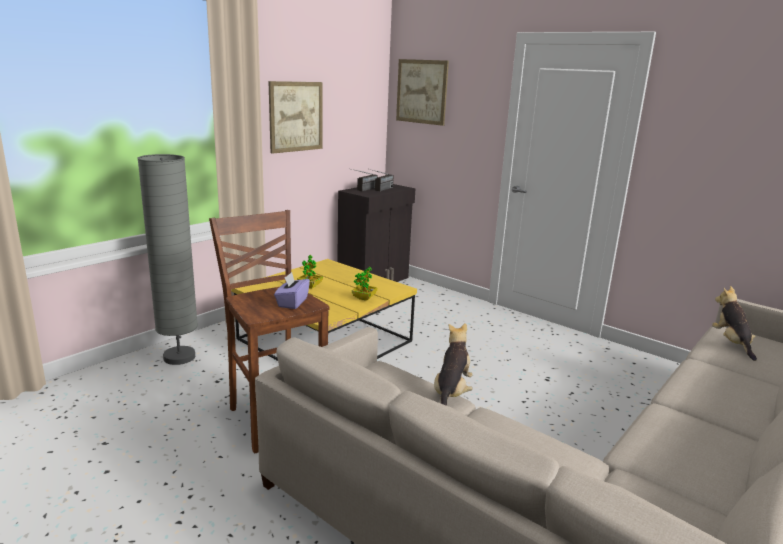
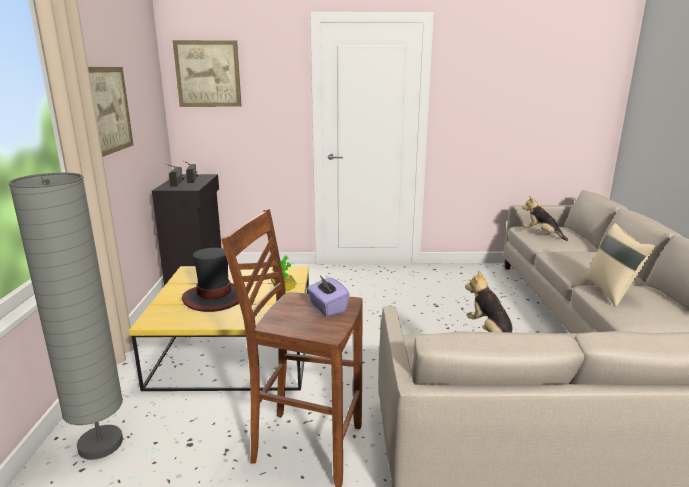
camera: 40 degrees left, 0 degrees up
(310, 286) = (215, 297): potted plant -> hat
(679, 424) = (611, 292): none -> beige pillow

